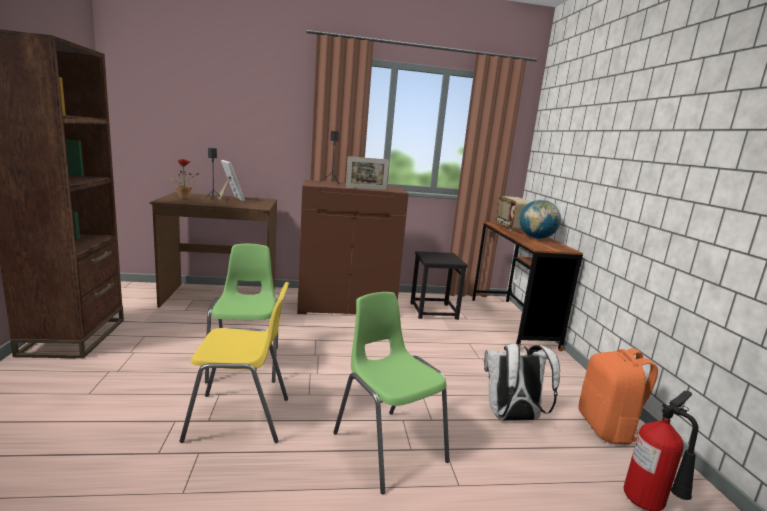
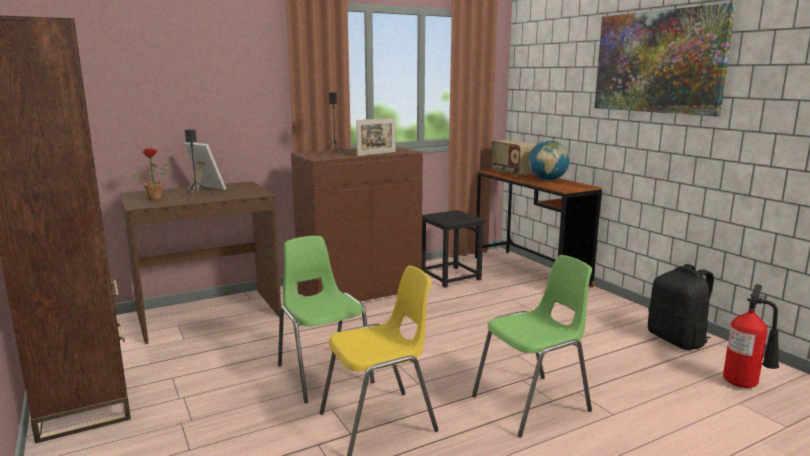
camera: 20 degrees left, 0 degrees up
(388, 447) = (532, 404): green chair -> green chair turned 120 degrees clockwise
(512, 418) = (604, 352): white backpack -> none
(607, 428) = (677, 340): orange backpack -> black backpack
(650, 125) = (658, 62): none -> picture

